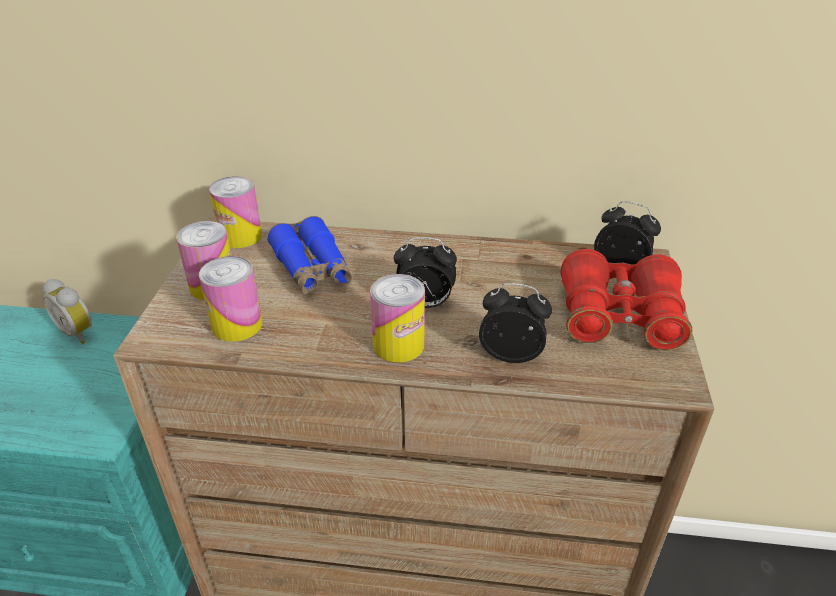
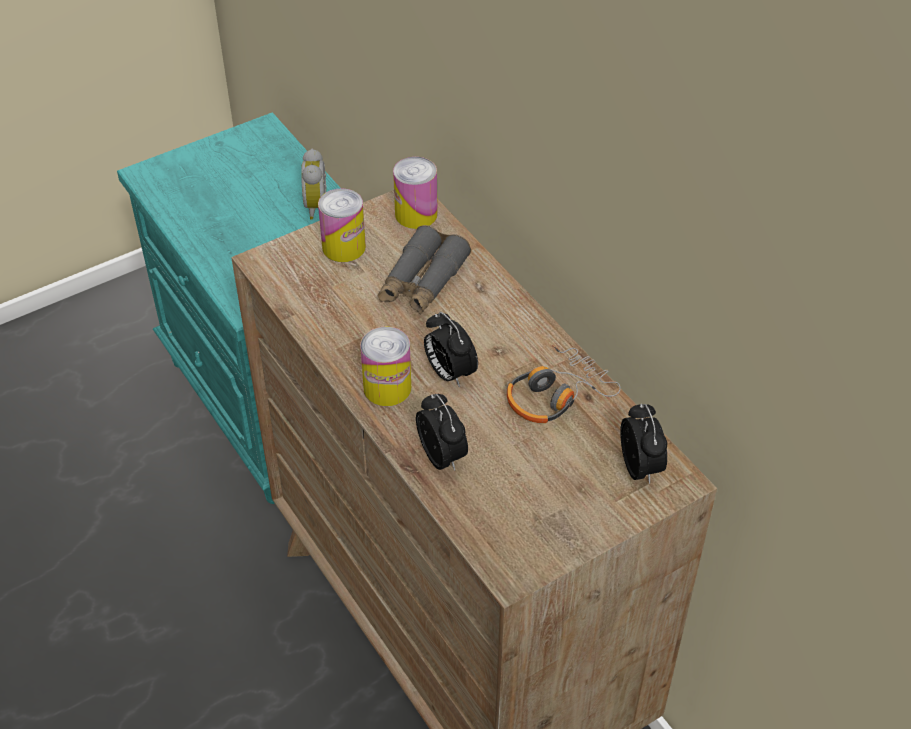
camera: 50 degrees right, 10 degrees up
(237, 325) = (318, 291): can -> none
(312, 268) = (422, 281): blue binoculars -> grey binoculars
(509, 268) = (556, 395): none -> headphones
(619, 317) = (563, 499): red binoculars -> none

